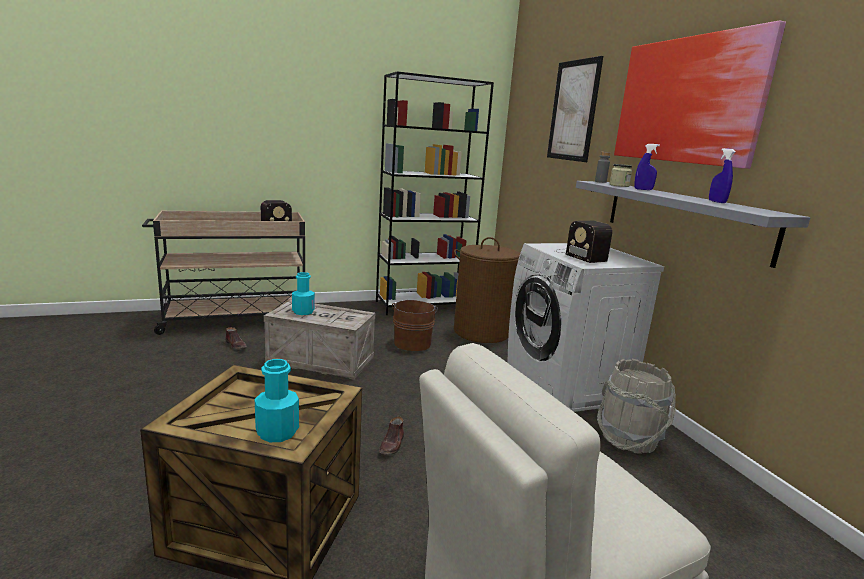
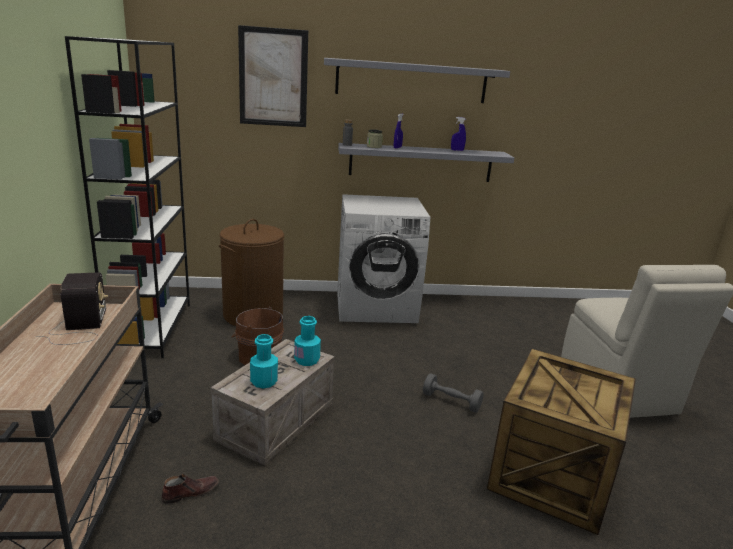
camera: 75 degrees left, 5 degrees up
(277, 432) = (596, 388): turquoise bottle -> turquoise bottle (307, 360)
(392, 445) = (451, 401): brown shoe -> grey dumbbell
(579, 255) = (387, 208): radio -> none
(629, 439) = (448, 312): grey bucket -> none
(687, 101) = (411, 81): picture -> grey shelf

